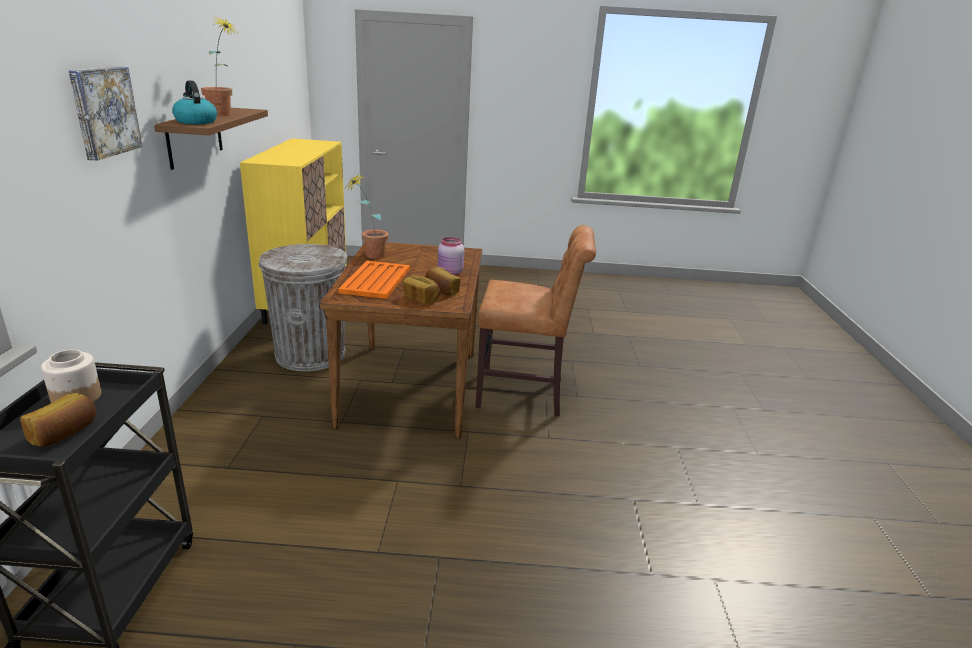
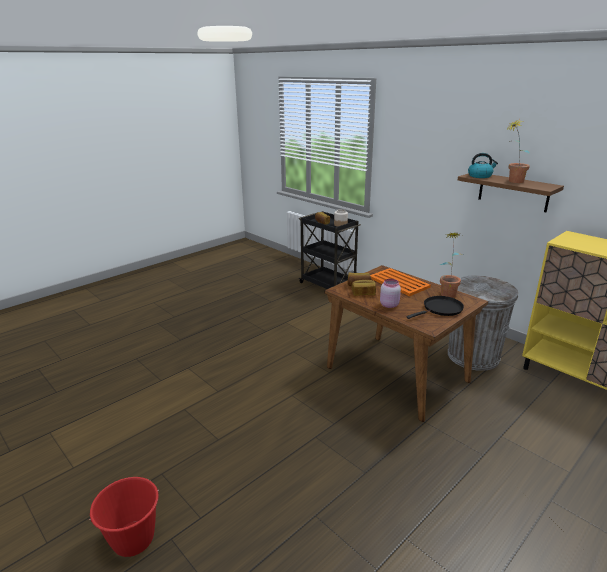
camera: 135 degrees right, 0 degrees up
(103, 111) = (438, 155): picture -> none
(420, 253) = (440, 309): none -> black frying pan
(525, 394) = (342, 414): brown chair -> none
(798, 424) = (133, 539): none -> red bucket

